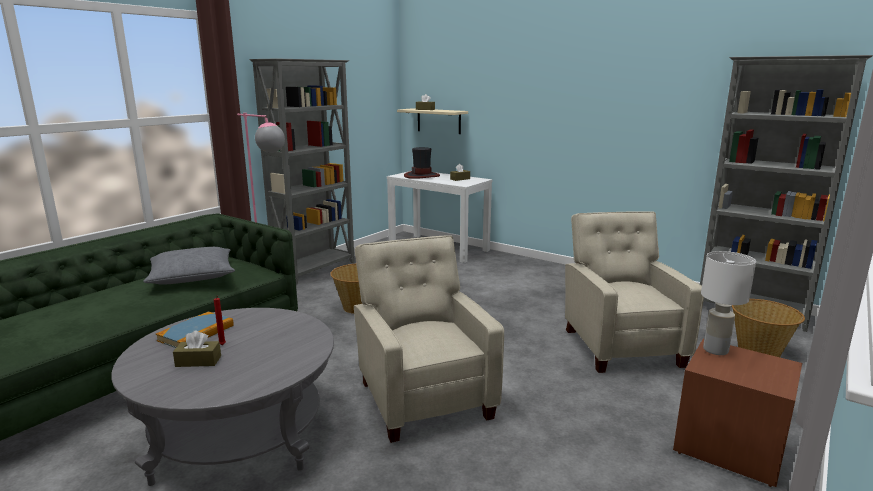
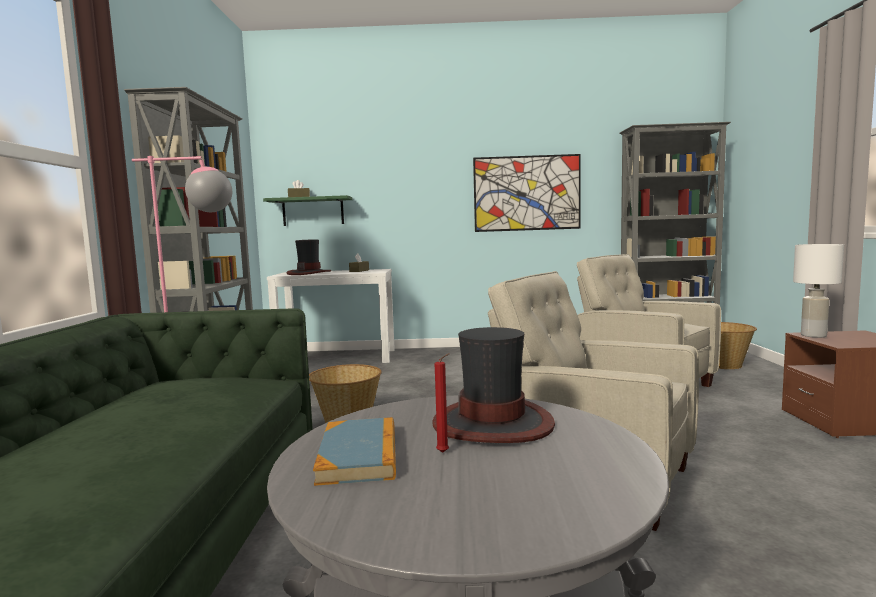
camera: 35 degrees left, 10 degrees down
(192, 276) = (169, 402): grey pillow -> none
(198, 361) = (464, 480): brown tissue box -> none
(276, 338) = (493, 423): none -> hat
(439, 121) = (313, 211): beige shelf -> green shelf
(623, 120) = (527, 193): none -> picture

